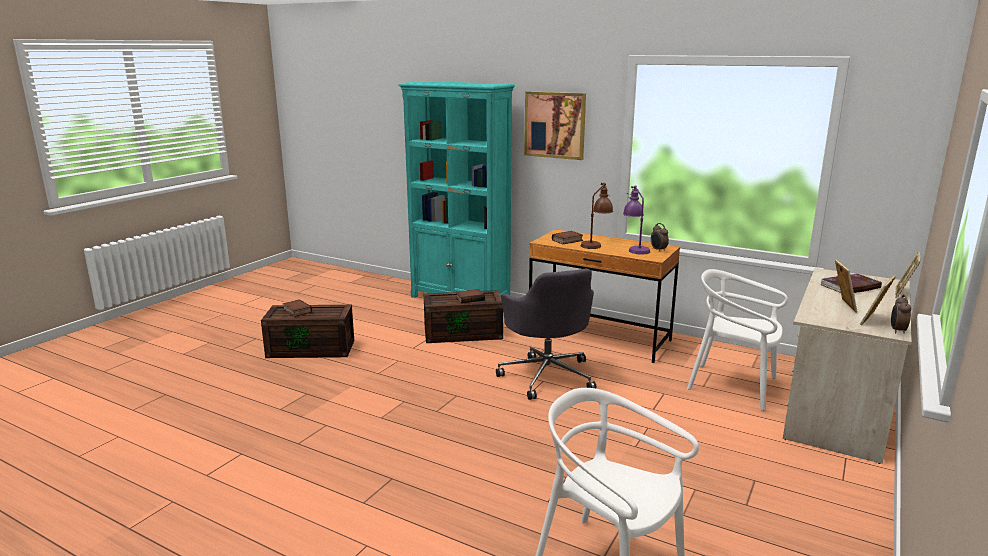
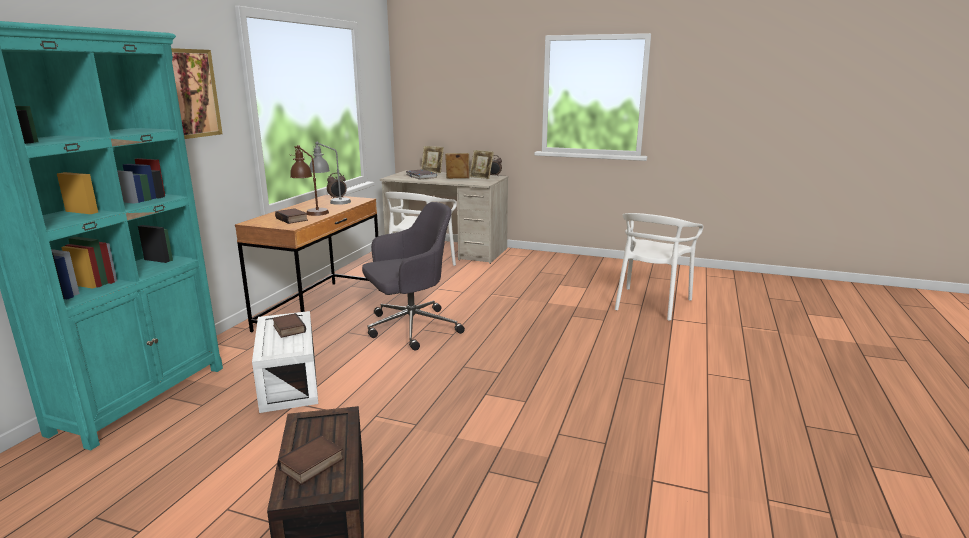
camera: 100 degrees left, 0 degrees up
(464, 333) = (287, 380): brown storage box -> white storage box
(634, 248) = (331, 203): purple table lamp -> grey table lamp

